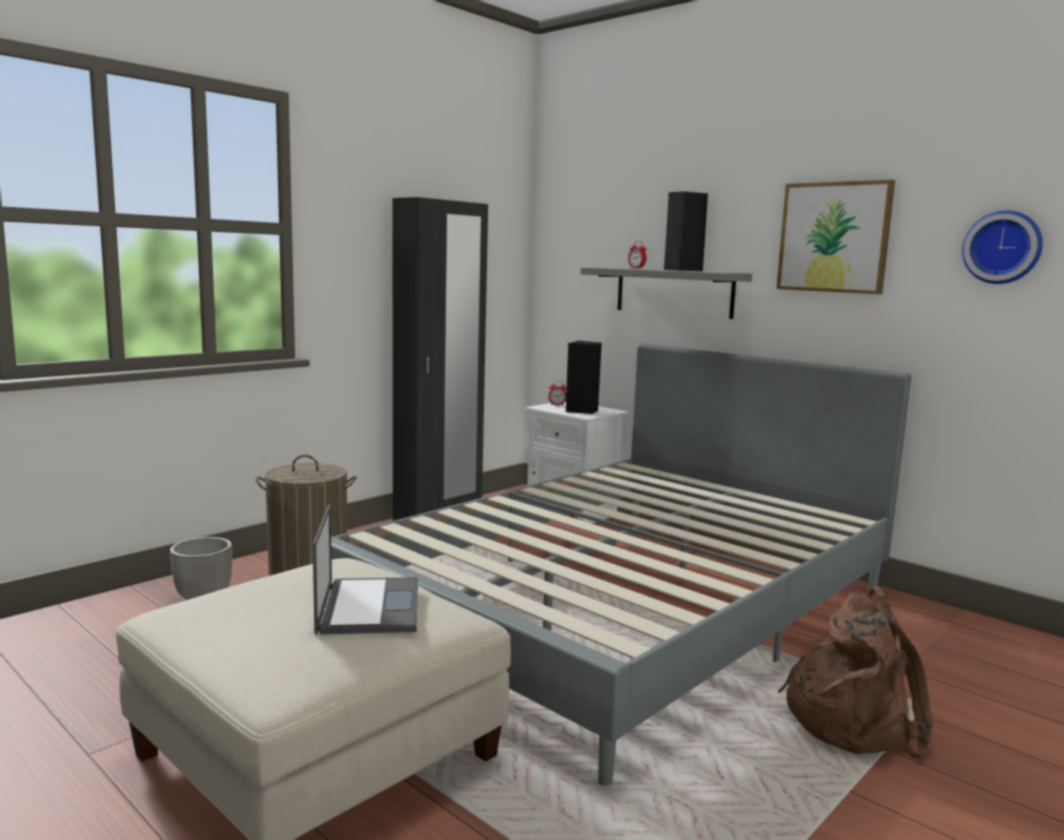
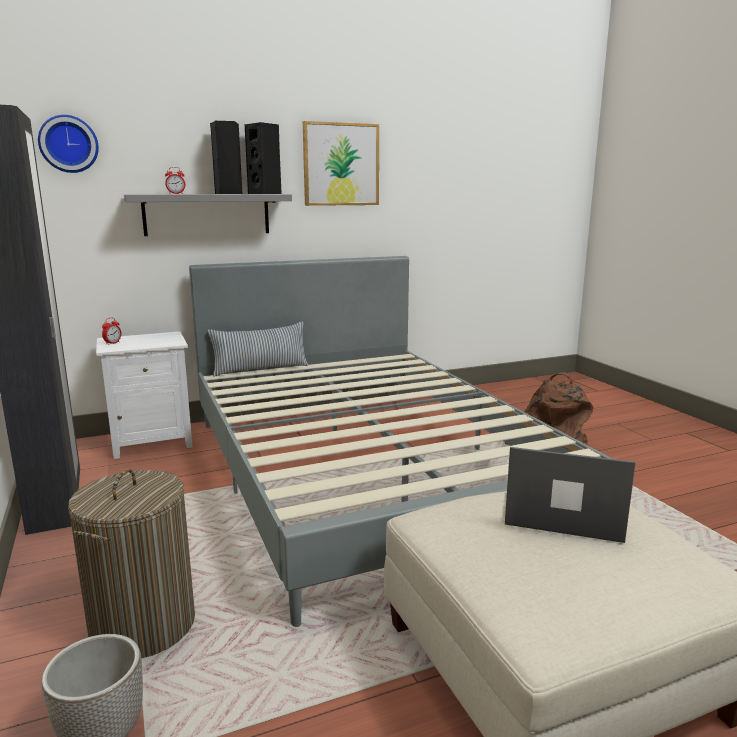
camera: 65 degrees left, 5 degrees up
(582, 411) = (153, 341): black speaker -> black speaker (265, 193)
(678, 474) = (260, 369): none -> pillow
(1003, 247) = (439, 172): wall clock -> wall clock (69, 144)

